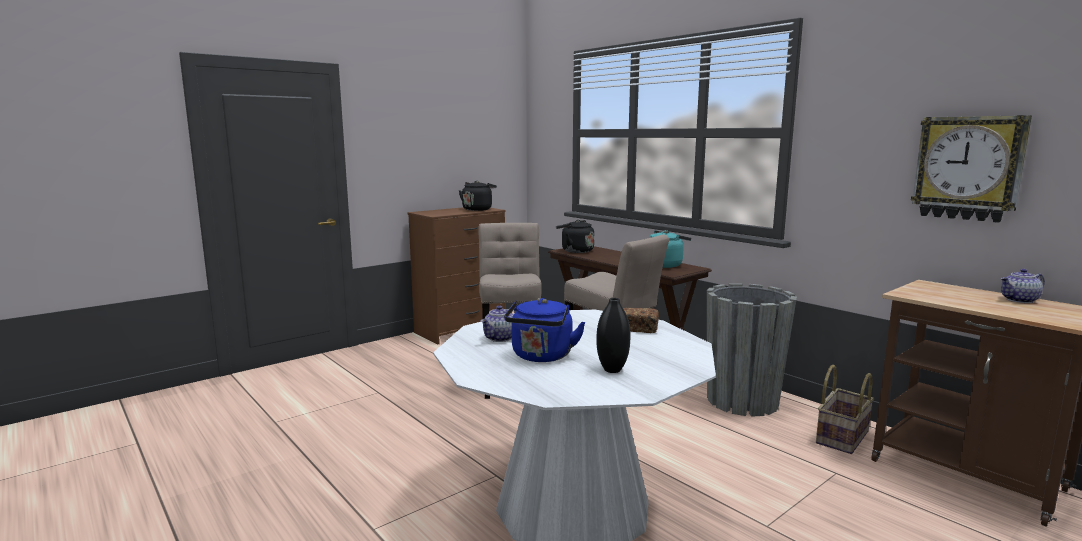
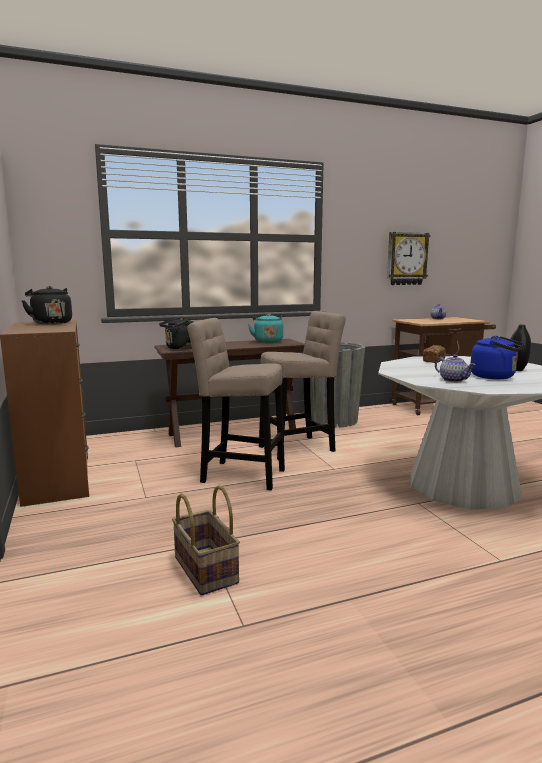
camera: 70 degrees left, 0 degrees up
(841, 436) = (390, 414): basket -> basket (204, 570)

